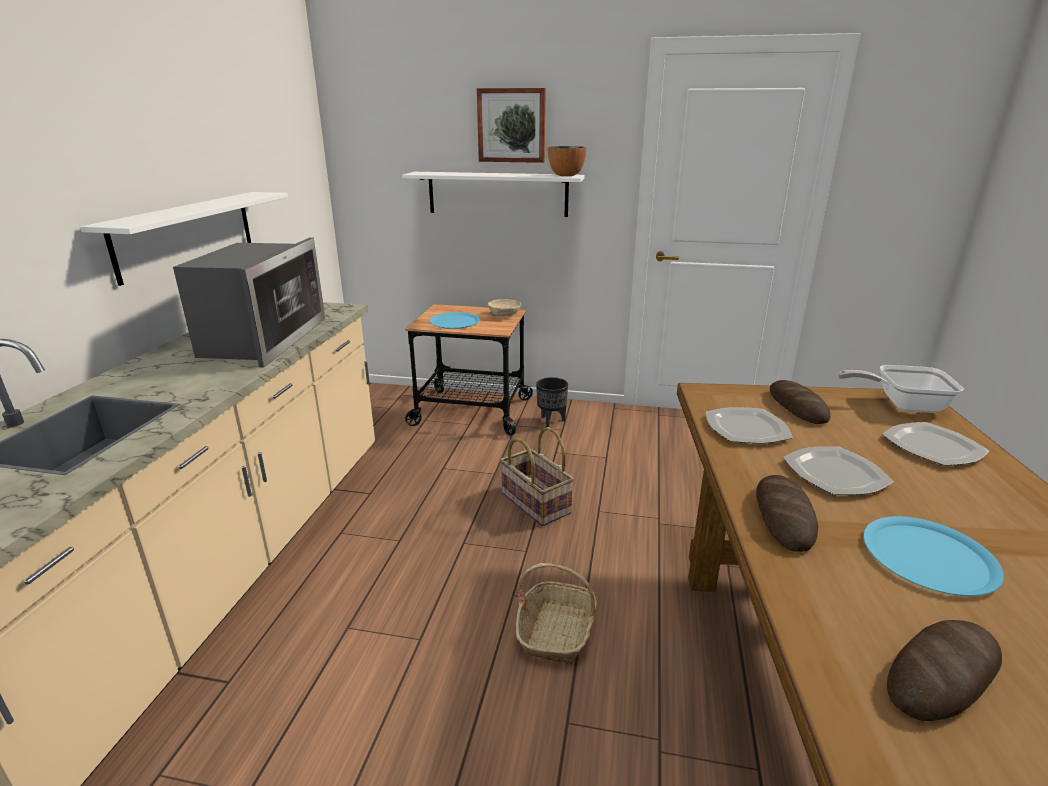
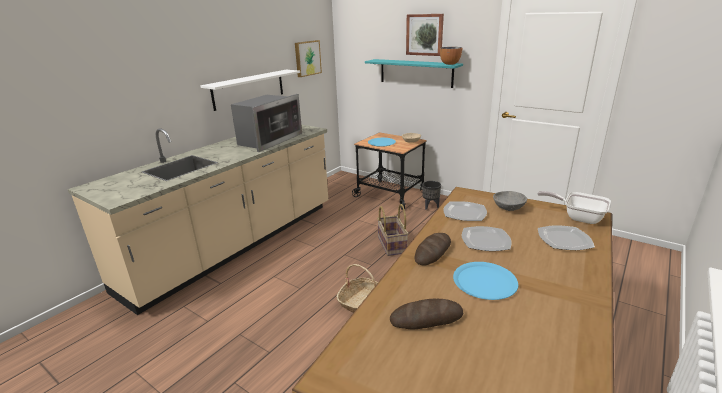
camera: 25 degrees right, 0 degrees up
(285, 170) = (307, 58): none -> picture
(497, 194) = (415, 73): white shelf -> turquoise shelf
(797, 406) = (509, 207): bread -> grey bowl

